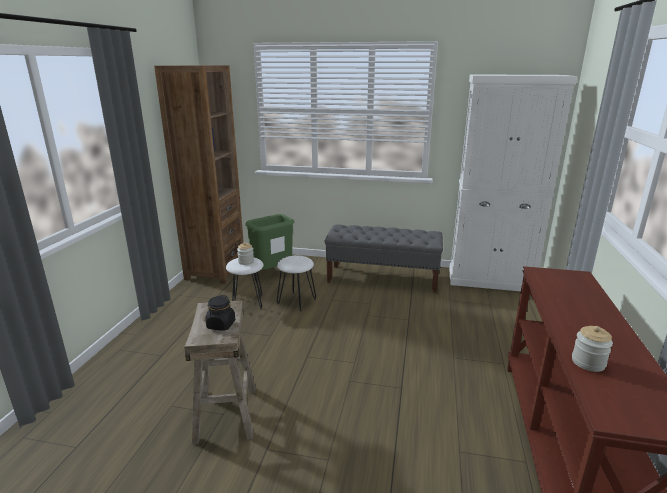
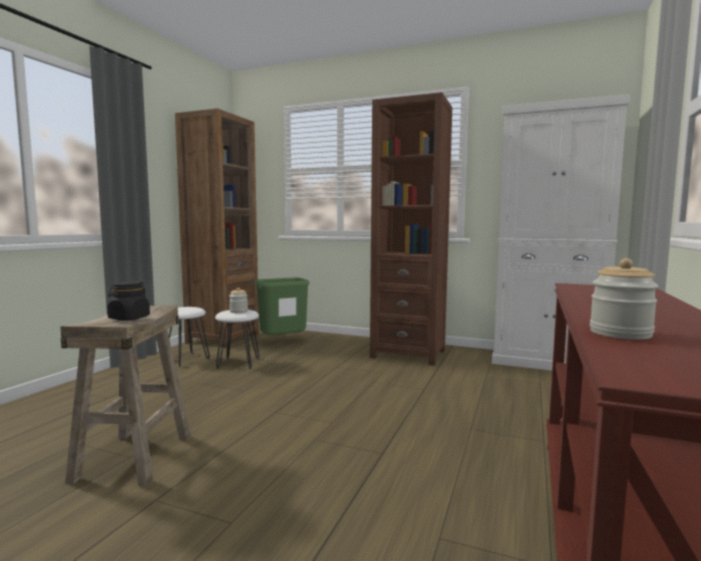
camera: 10 degrees right, 15 degrees down
(297, 301) = (295, 365): white stool -> white stool (186, 359)
(383, 278) = (408, 354): grey bench -> brown bookcase

